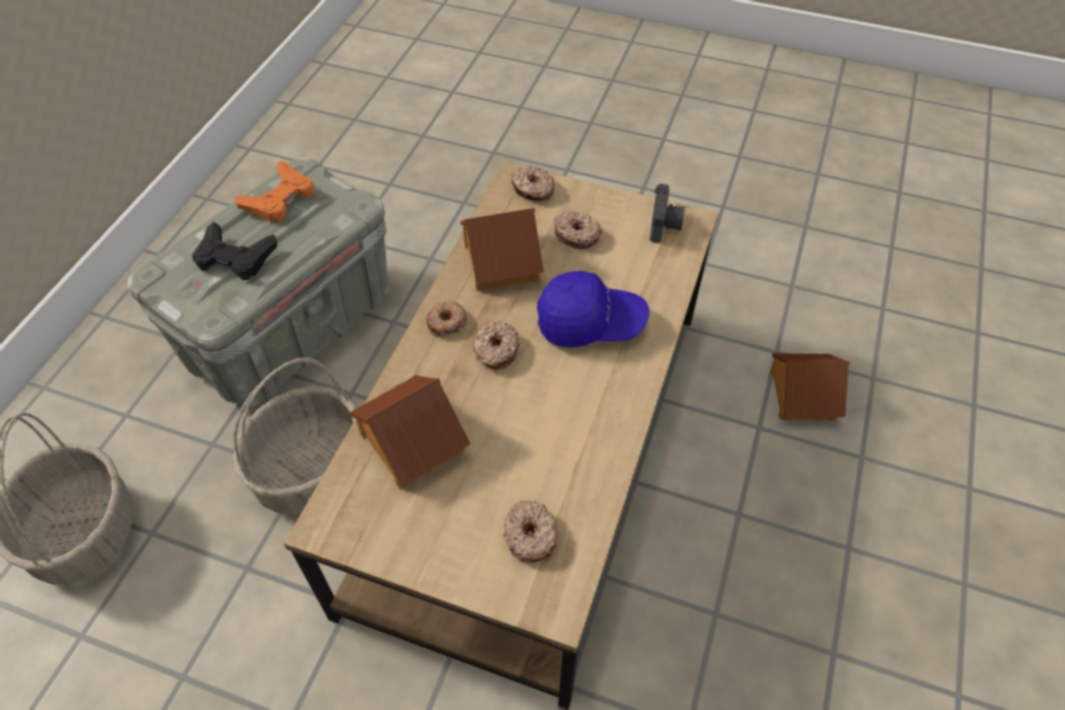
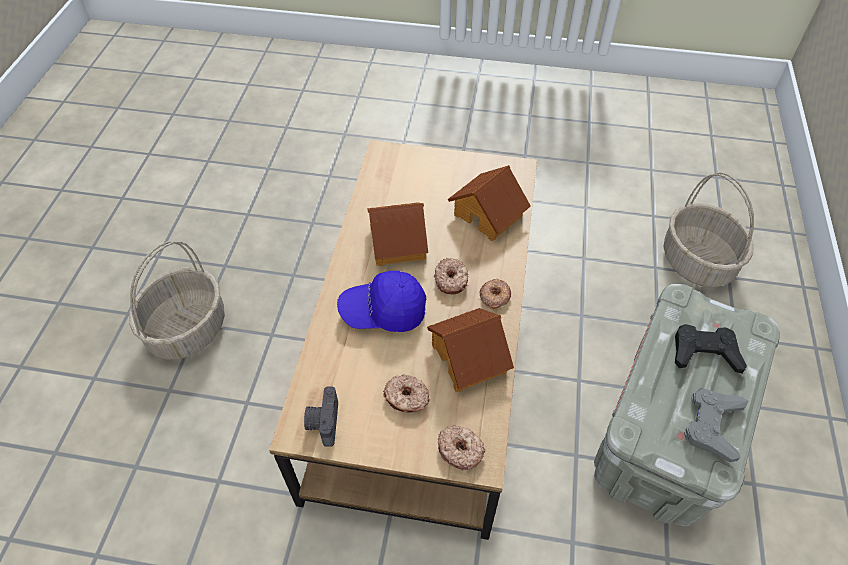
camera: 170 degrees right, 0 degrees up
(279, 199) = (712, 425): orange game controller -> grey game controller
(311, 471) = (577, 318): basket -> basket (187, 328)
(531, 535) = (402, 179): donut -> none
(801, 395) = (205, 438): toy house -> toy house (398, 242)

